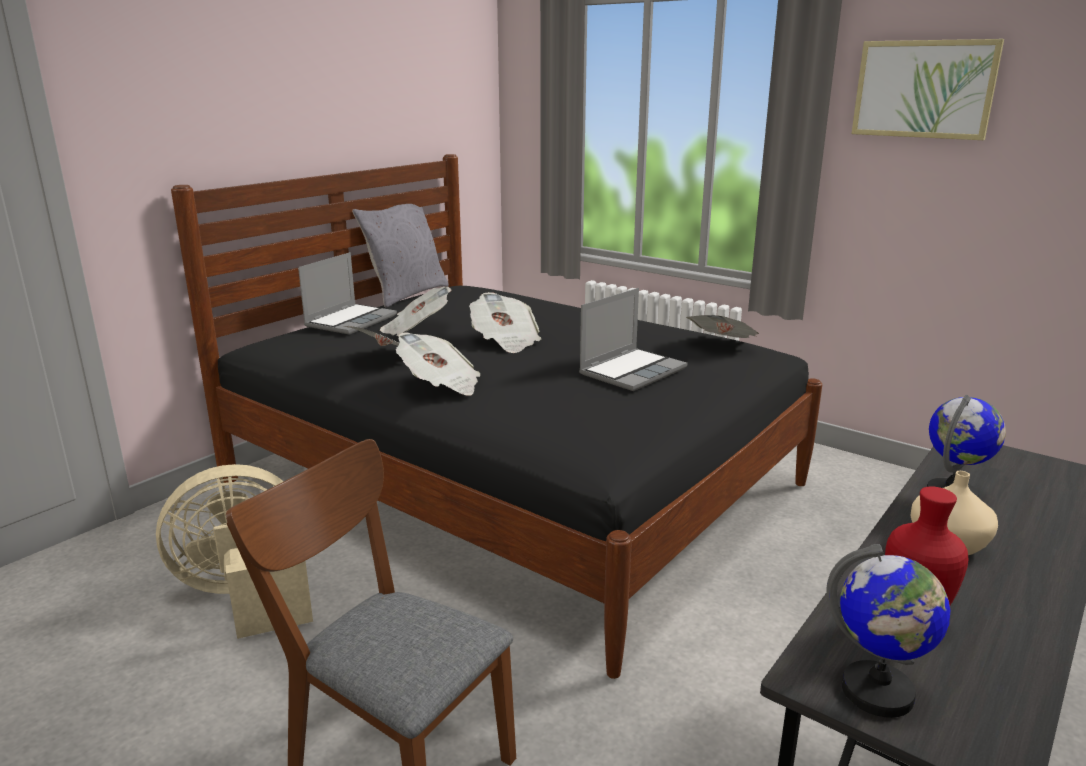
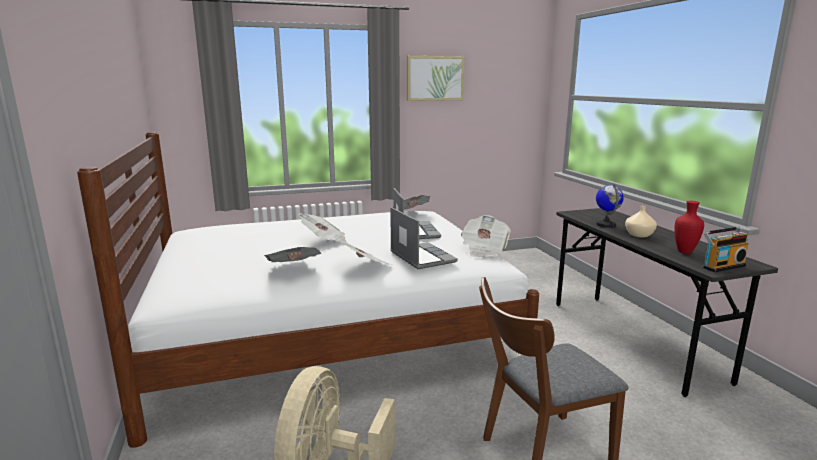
camera: 55 degrees left, 5 degrees down
(351, 320) = (192, 264): laptop -> laptop (421, 257)
(406, 294) = (168, 243): grey pillow -> none
(416, 330) = (256, 253): newspaper -> newspaper (484, 249)
(512, 483) = (331, 336): black bed -> white bed
(877, 693) = (722, 266): globe -> radio

